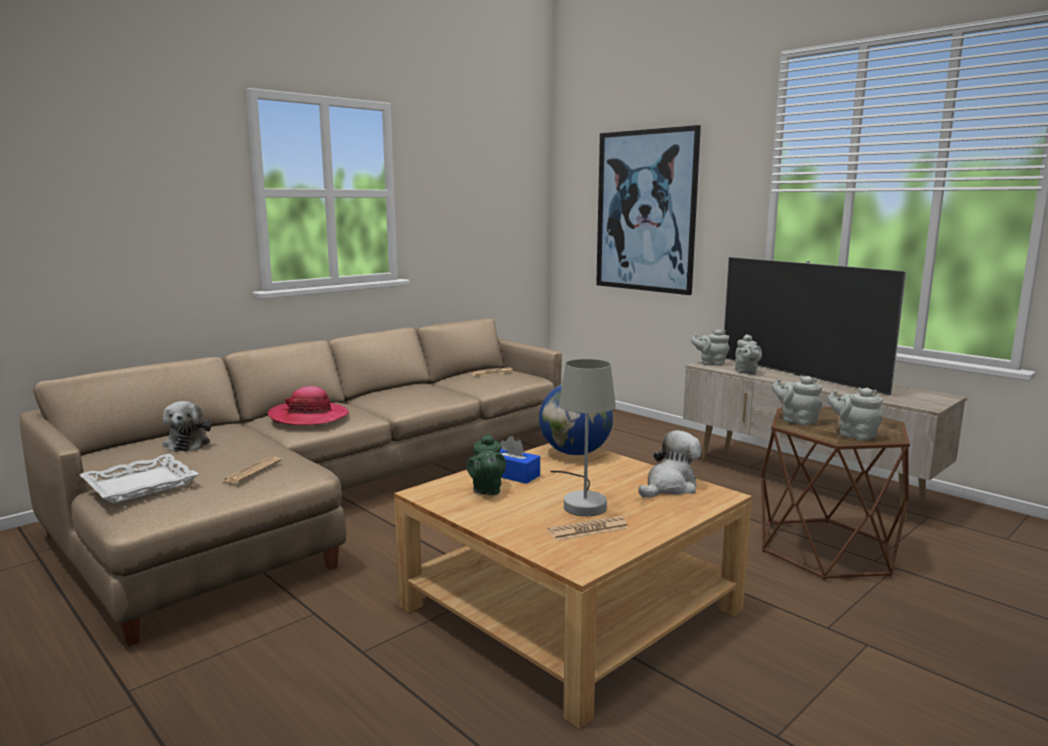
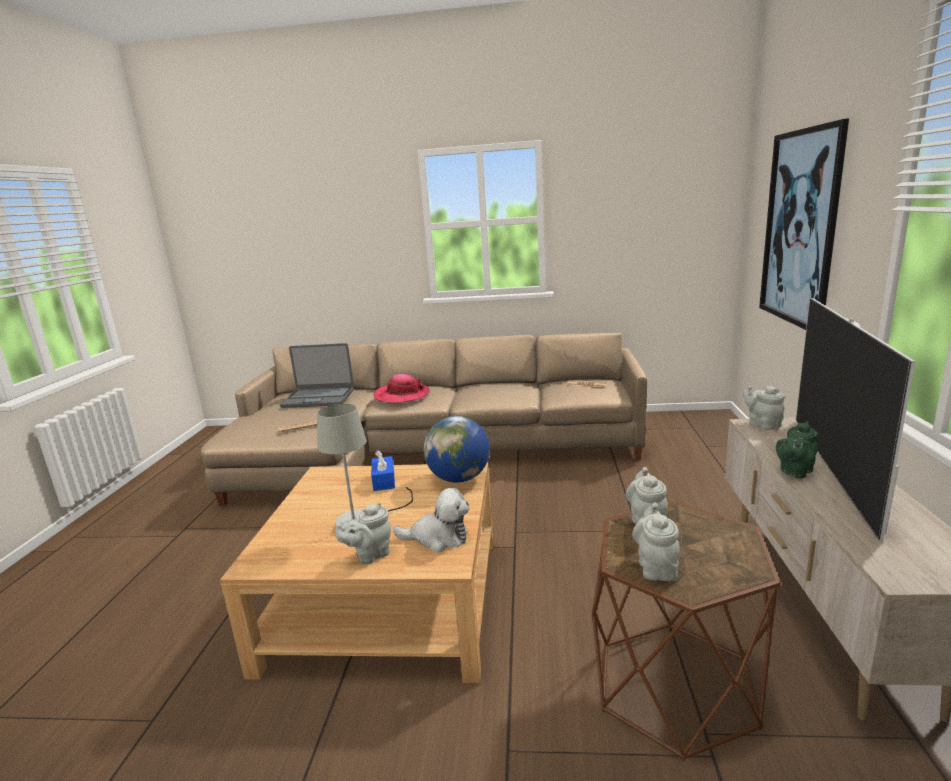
camera: 50 degrees right, 5 degrees up
(140, 485) = (252, 419): white tray -> none
(188, 443) = (318, 398): plush toy -> laptop
(486, 490) = (346, 486): green teapot -> green teapot (794, 471)
(588, 529) = (314, 543): newspaper -> none
(746, 372) = (772, 446): grey teapot -> grey teapot (370, 555)

